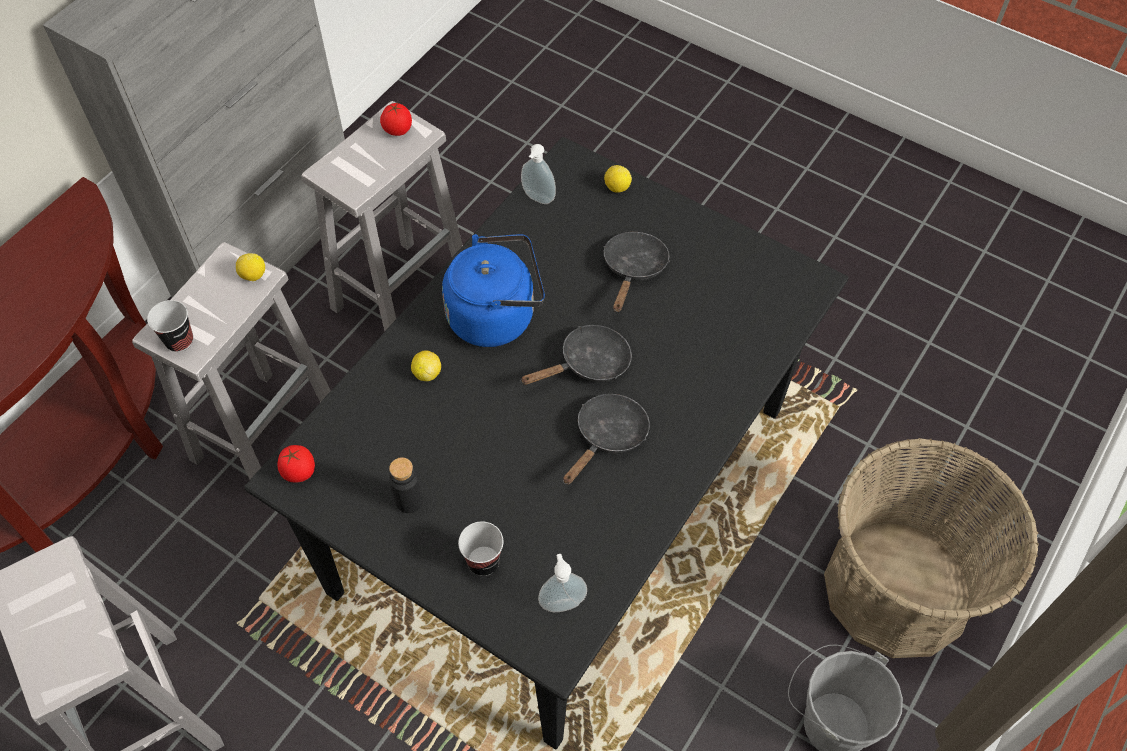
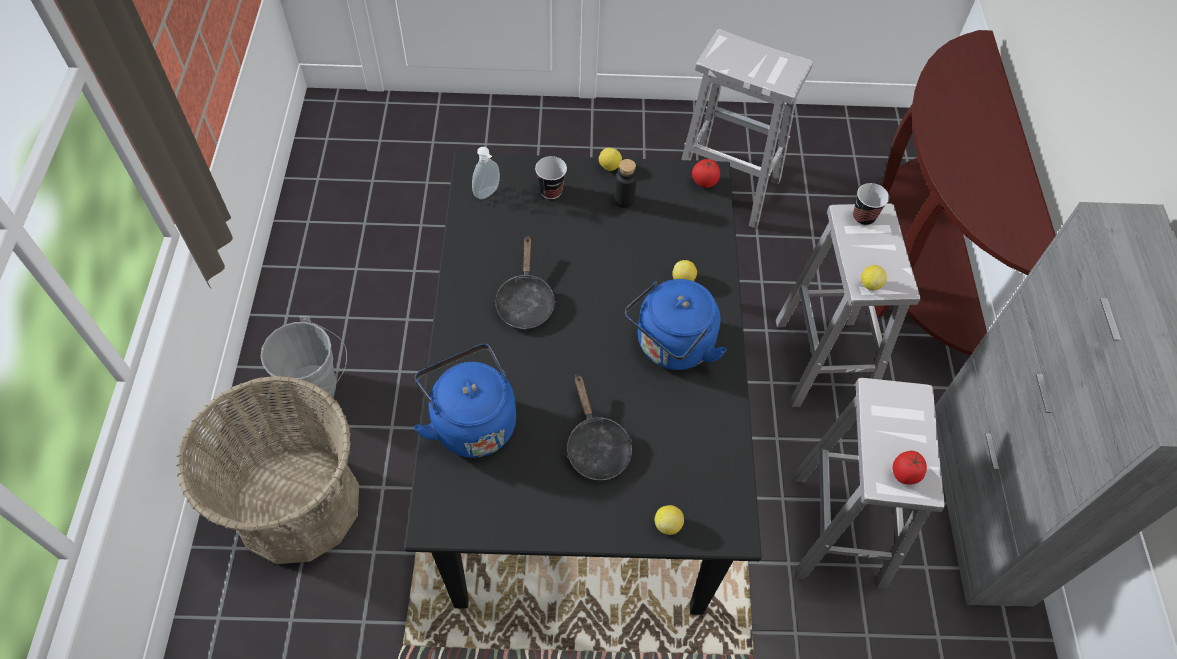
camera: 145 degrees right, 0 degrees up
(388, 558) = (609, 166): none -> lemon
(537, 199) = (726, 470): soap dispenser -> none
(589, 364) = (575, 346): black frying pan -> none
(735, 346) = (471, 421): none -> blue kettle

